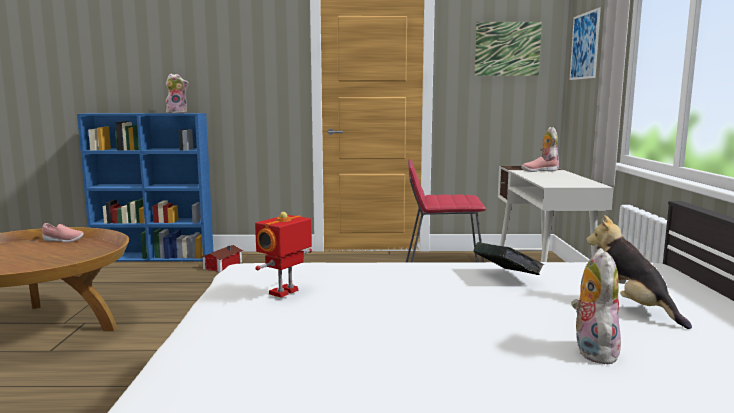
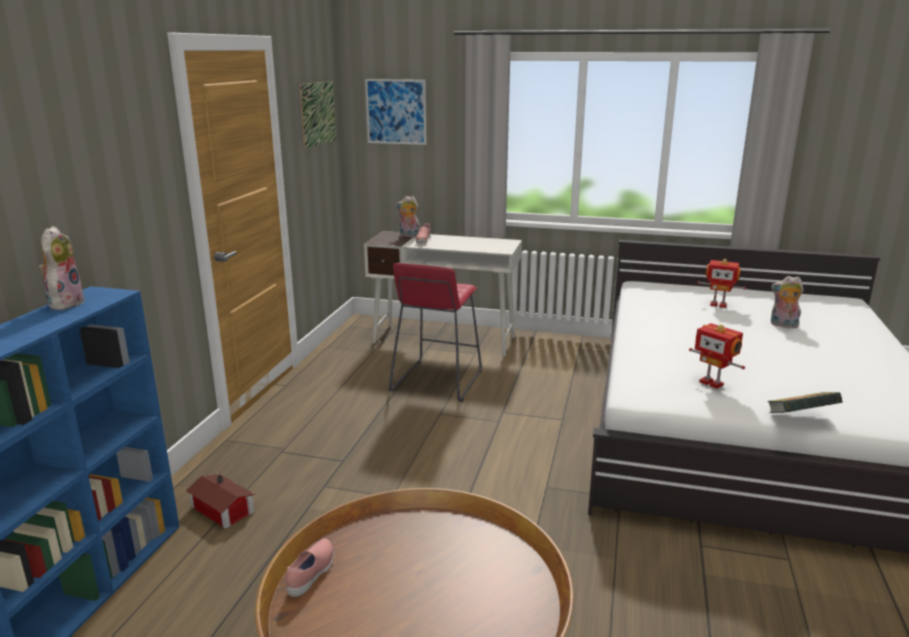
camera: 75 degrees left, 10 degrees up
(506, 278) = (665, 319): book -> book (800, 419)
(632, 307) = (718, 305): plush toy -> toy robot

